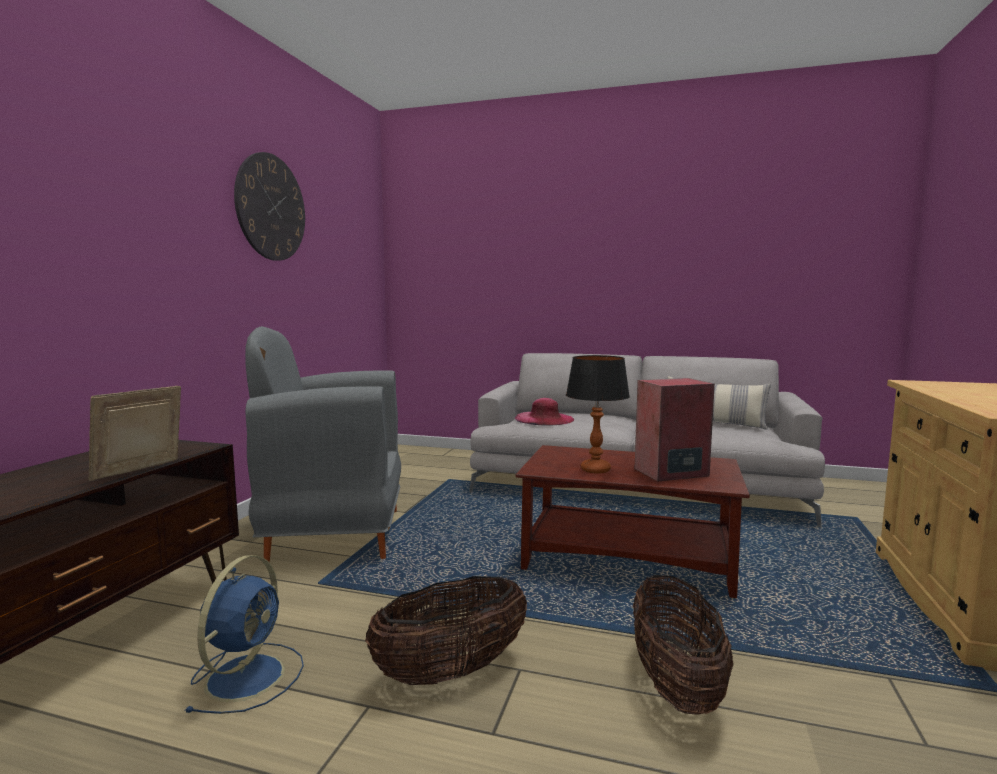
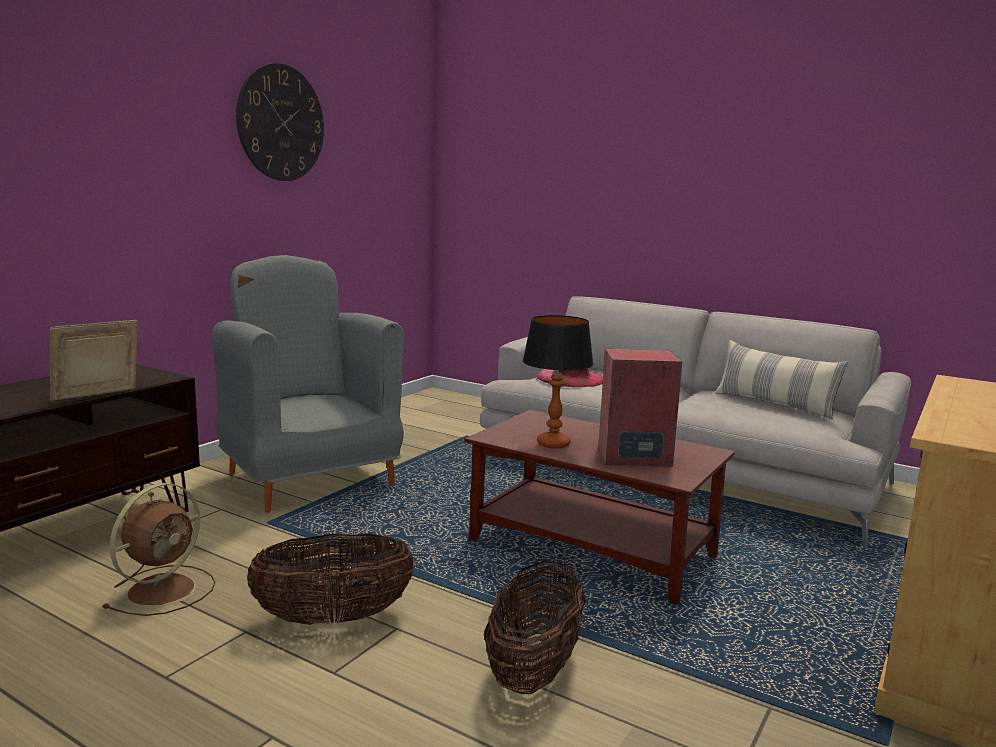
camera: 15 degrees right, 5 degrees up
(247, 675) = (164, 589): blue fan -> brown fan
(333, 535) = (310, 479): grey armchair -> grey armchair turned 45 degrees clockwise

